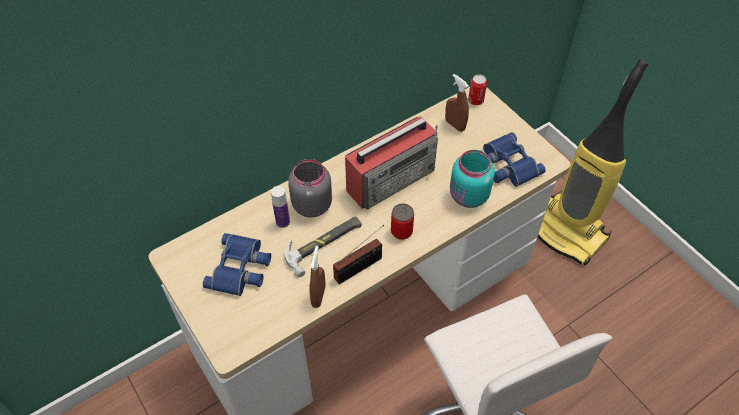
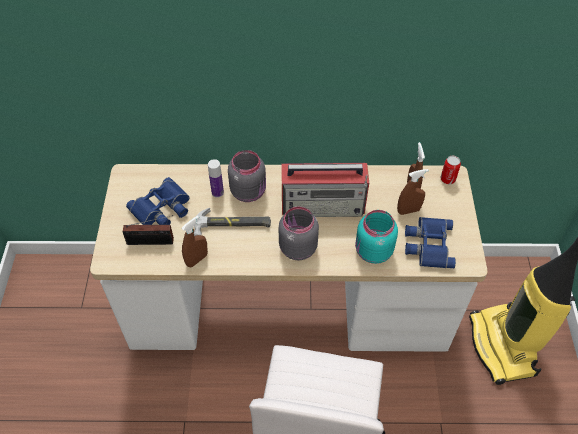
camera: 35 degrees right, 0 degrees up
(361, 267) = (244, 257): radio -> radio (153, 242)
(401, 231) = (297, 248): can -> grey jar
(467, 144) = (408, 210): none -> brown spray bottle

